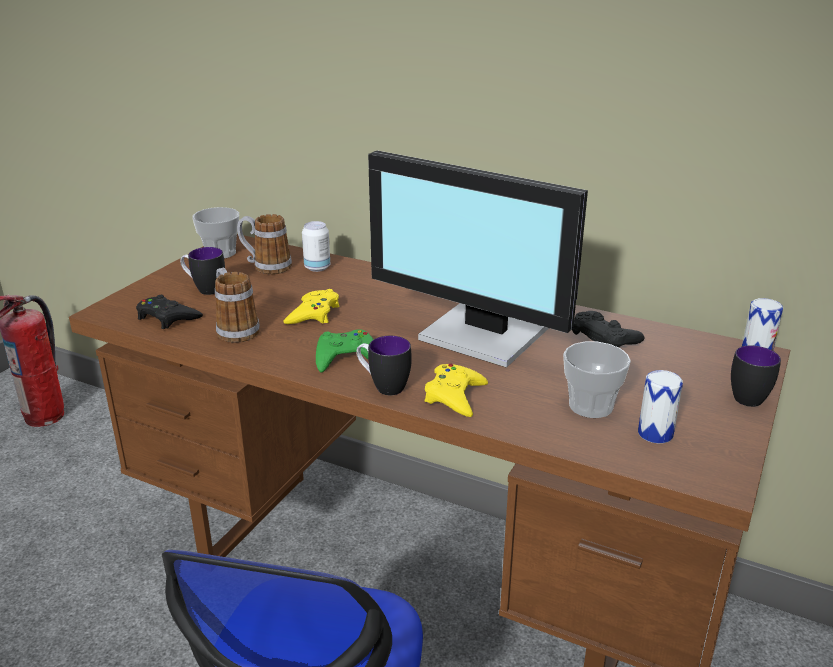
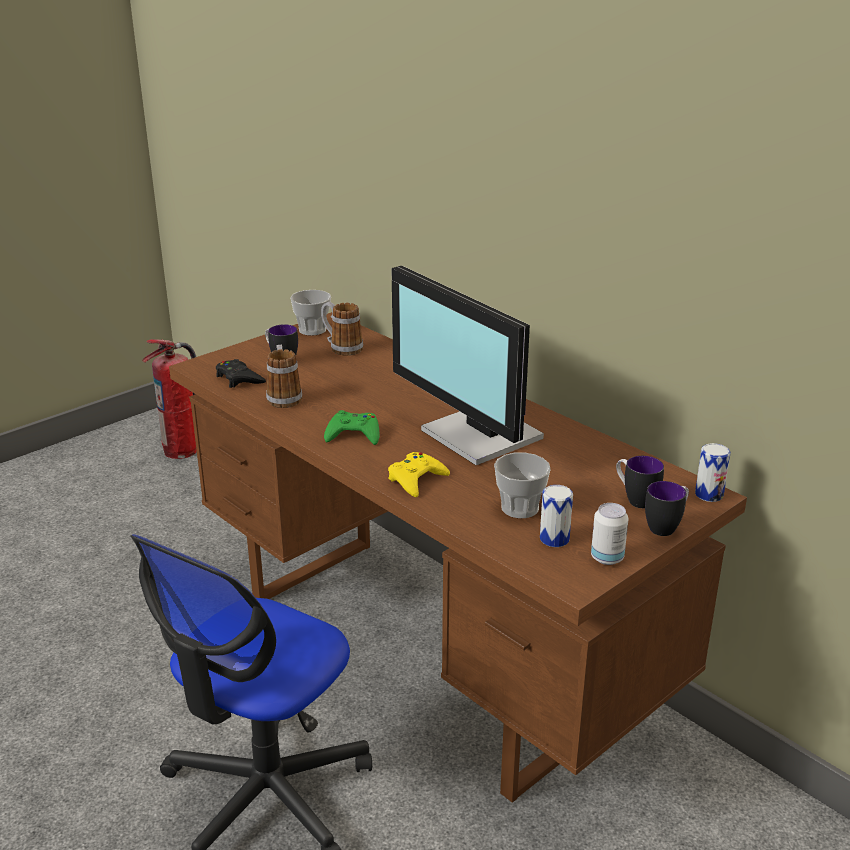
camera: 20 degrees right, 0 degrees up
(313, 314) = (352, 394): yellow game controller -> none
(317, 267) = (383, 355): can -> can (607, 558)
(383, 386) = (366, 461): mug -> mug (635, 499)
(604, 336) = (583, 455): black game controller -> none

